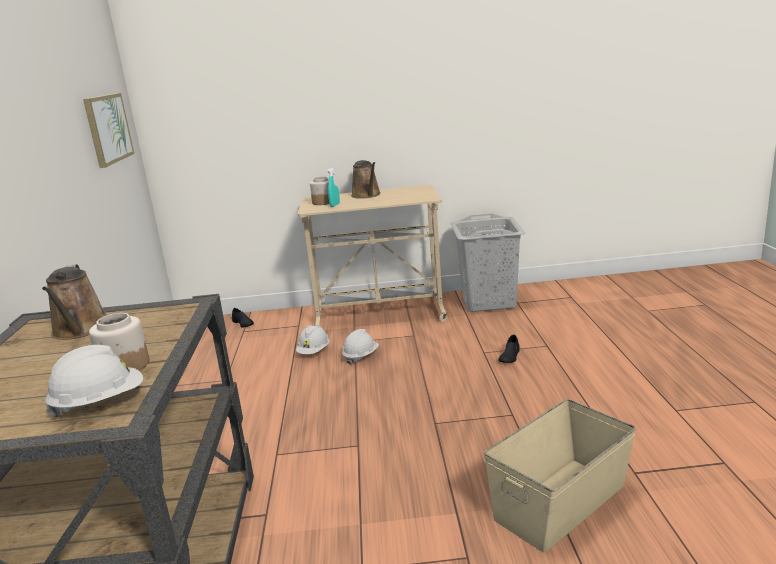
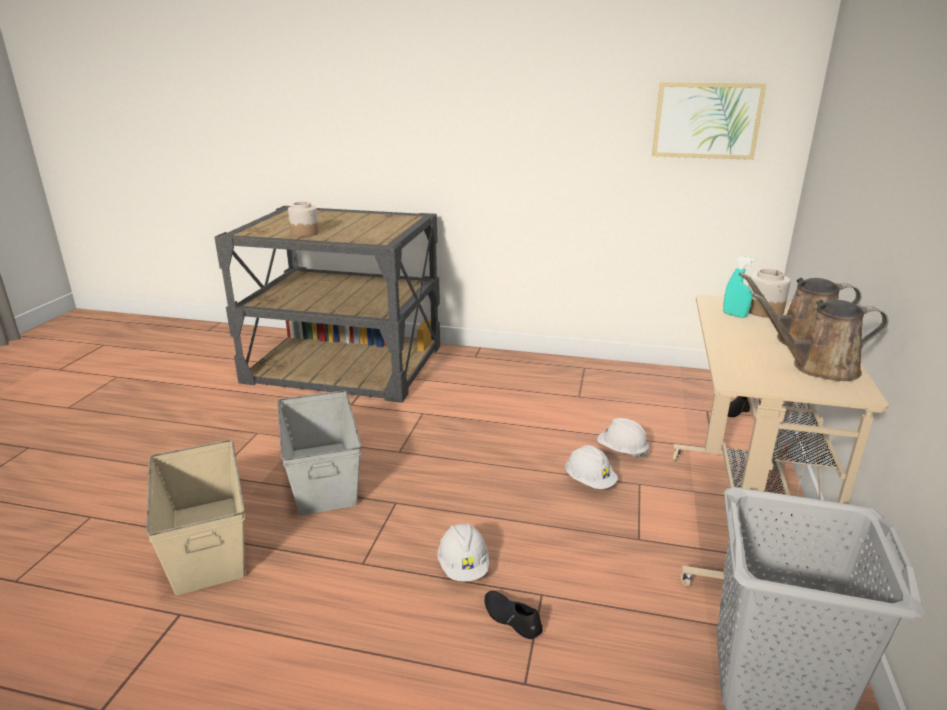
camera: 105 degrees right, 5 degrees up
(80, 330) = (382, 225): brown watering can -> brown watering can (819, 368)
(100, 403) = (266, 231): white hard hat -> white hard hat (463, 566)
(421, 475) = (324, 475): none -> grey storage box

